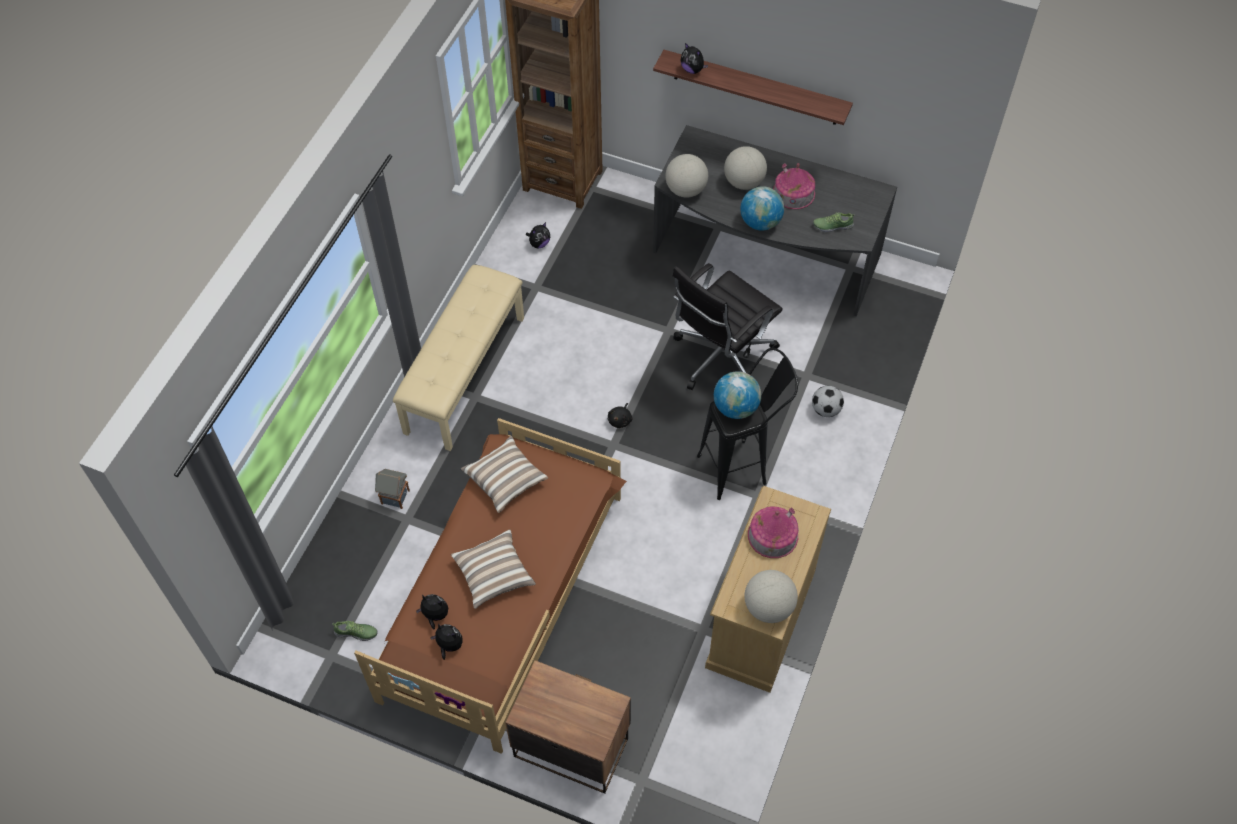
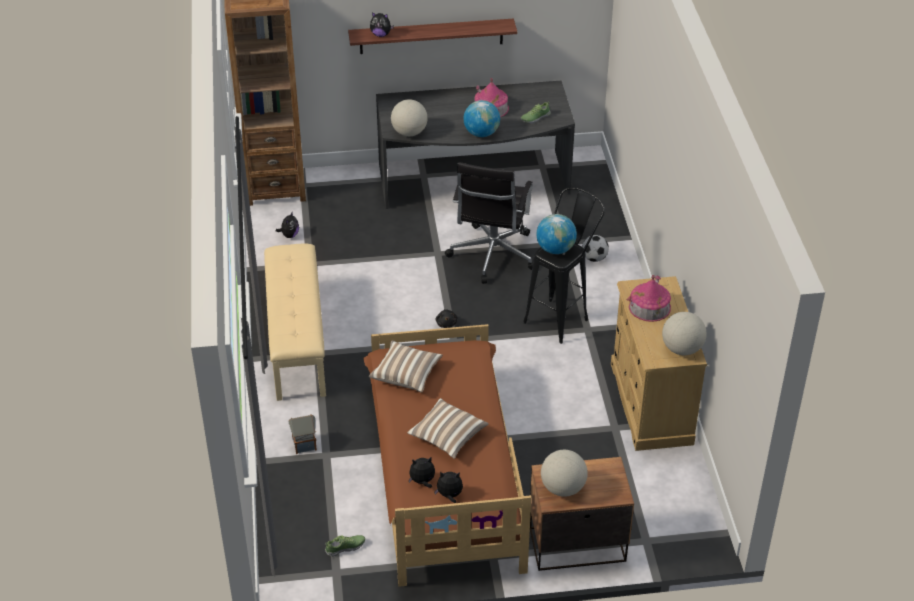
camera: 30 degrees left, 15 degrees down
(743, 182) = (449, 114): globe -> globe (562, 488)

